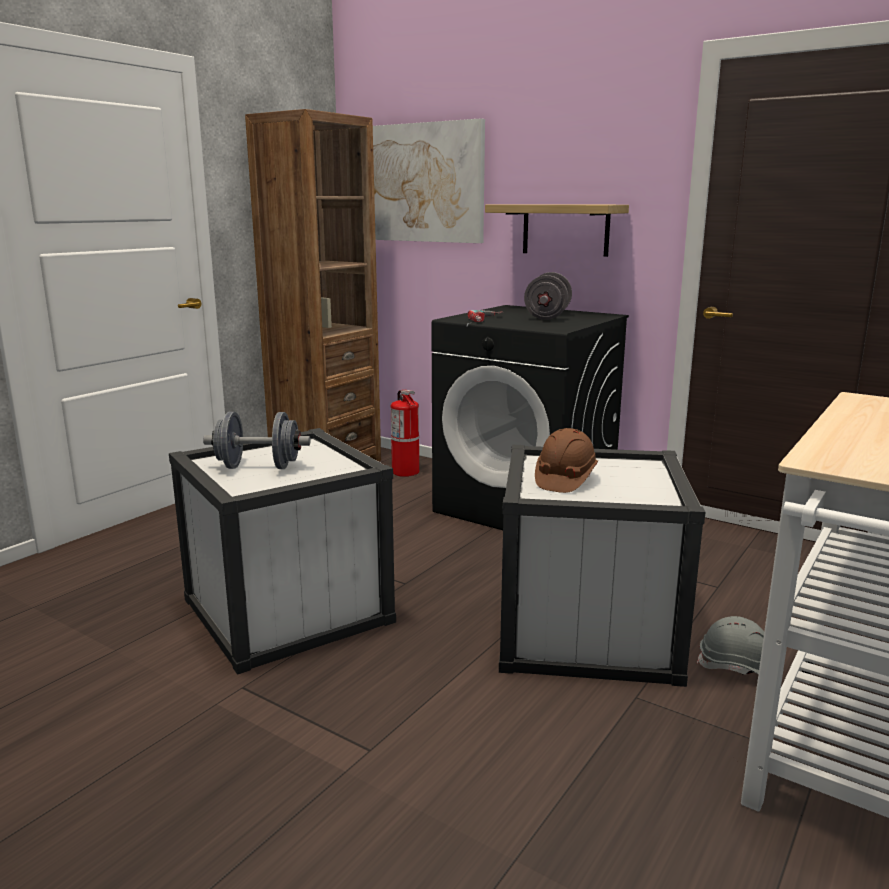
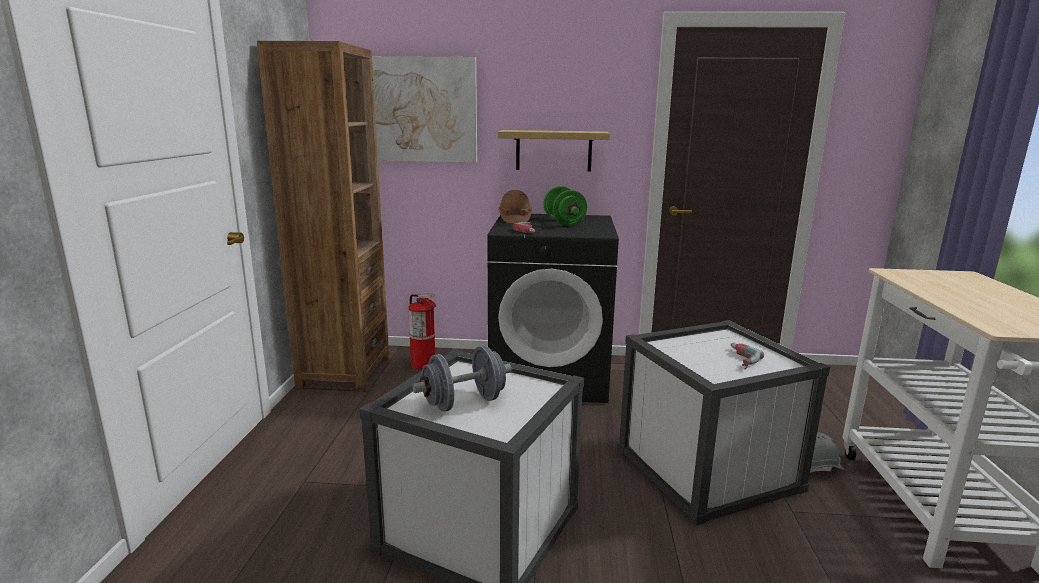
camera: 30 degrees left, 0 degrees up
(547, 316) = (564, 222): grey dumbbell -> green dumbbell
(564, 480) = (703, 359): brown hard hat -> brown hard hat (514, 219)
(607, 487) = (738, 359): none -> power drill

